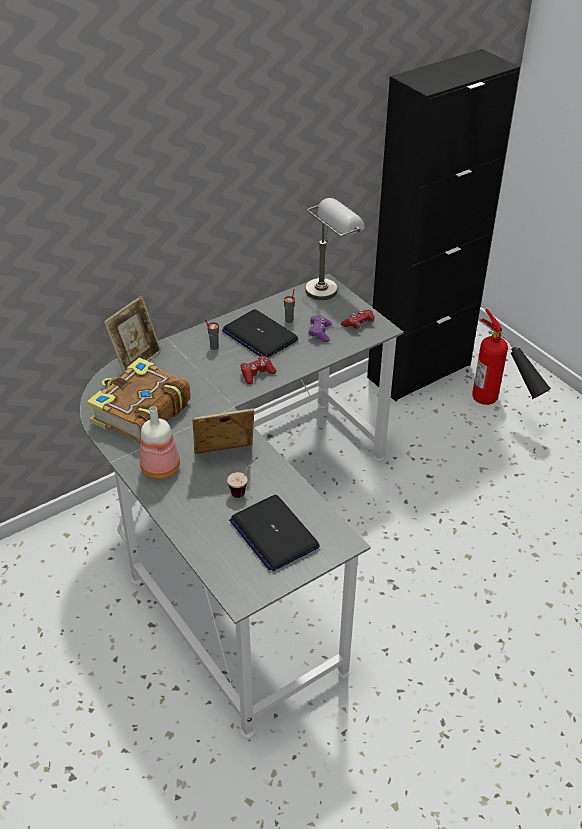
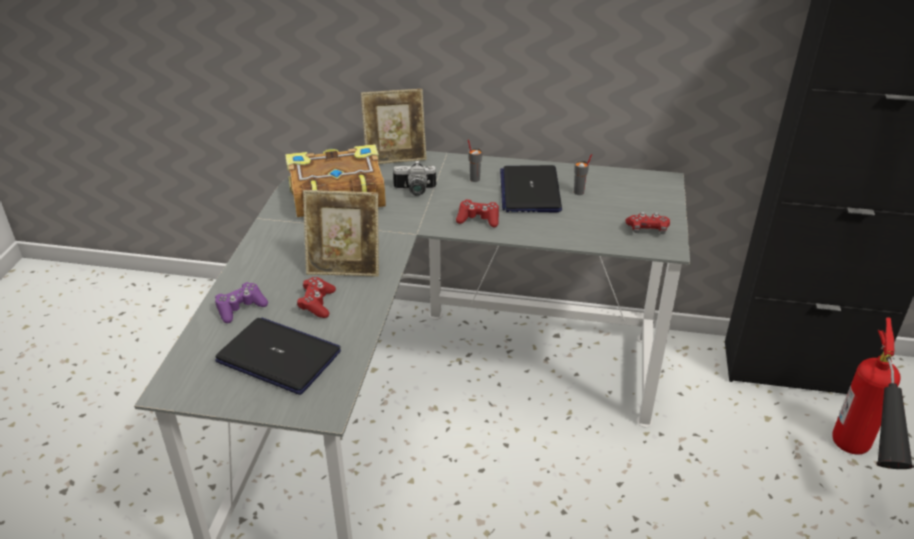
camera: 45 degrees right, 5 degrees down
(160, 468) = (282, 245): bottle -> none
(188, 378) = (414, 191): none -> camera
(224, 456) = (344, 267): picture frame -> picture frame turned 150 degrees clockwise
(244, 489) = (317, 303): cup -> red game controller
(273, 533) = (279, 357): laptop -> laptop turned 105 degrees clockwise
(319, 333) = (593, 217): purple game controller -> purple game controller (241, 308)
(329, 287) = (666, 184): grey table lamp -> none

